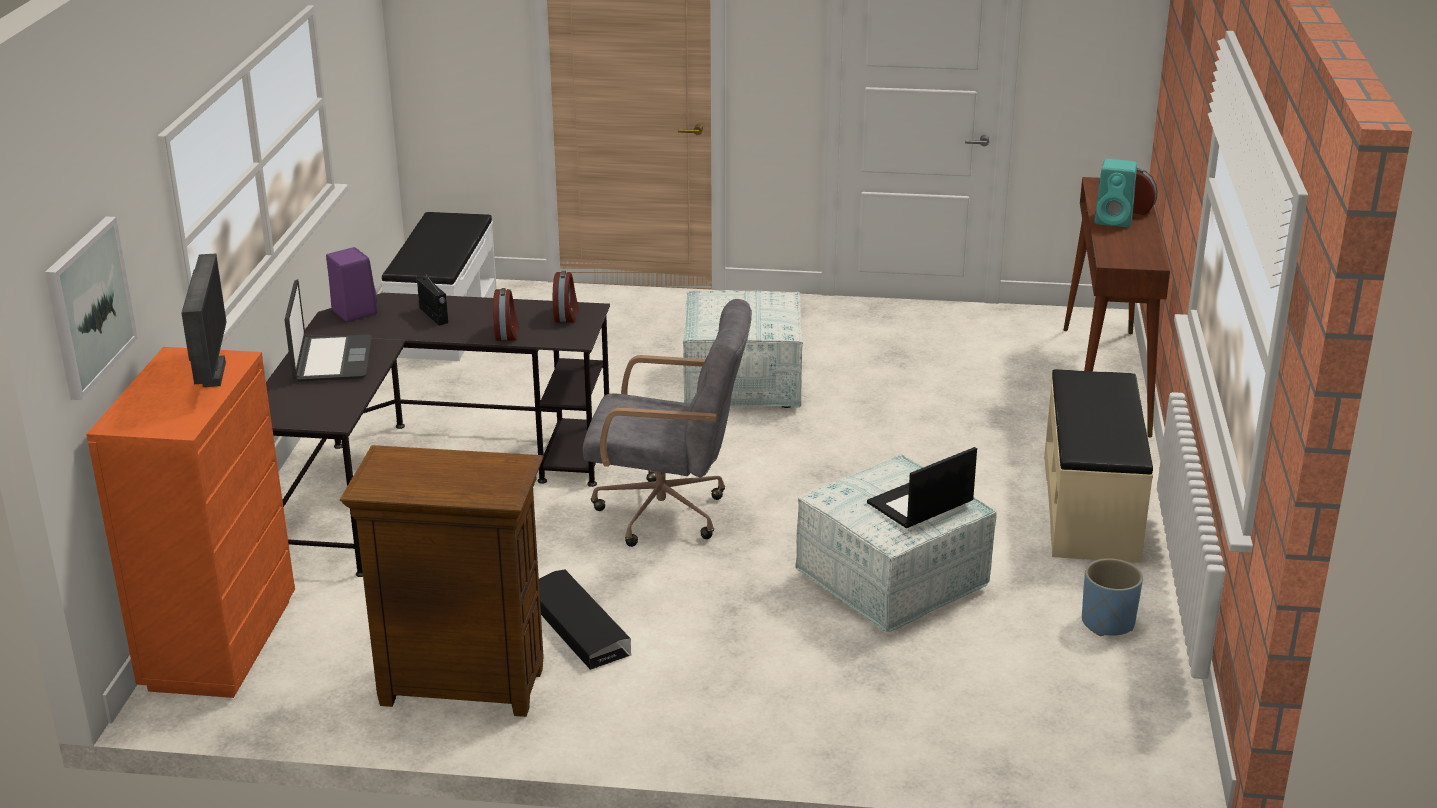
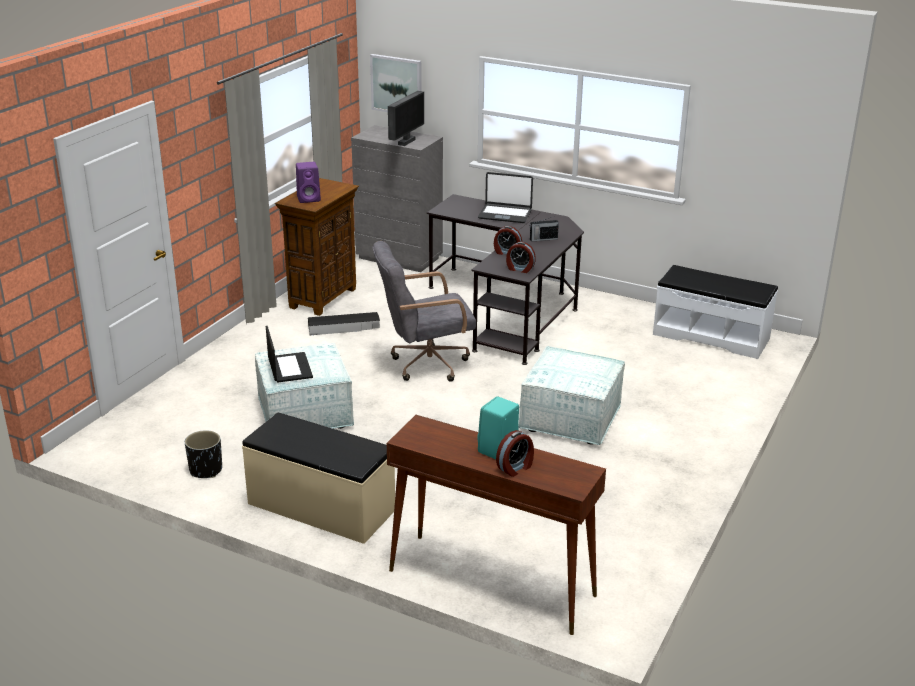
camera: 110 degrees right, 0 degrees up
(212, 375) = (406, 142): monitor -> monitor turned 75 degrees counterclockwise
(220, 643) = (400, 258): orange dresser -> grey dresser
(353, 312) = (561, 223): purple speaker -> purple speaker (309, 199)
(669, 515) = (425, 366): grey office chair -> grey office chair turned 45 degrees clockwise
(1107, 623) = (206, 470): blue planter -> black planter

